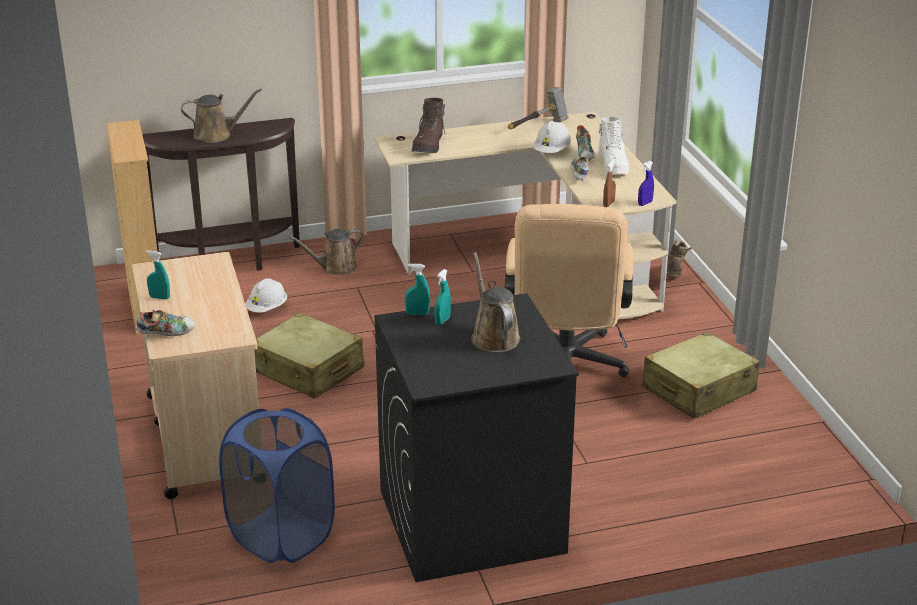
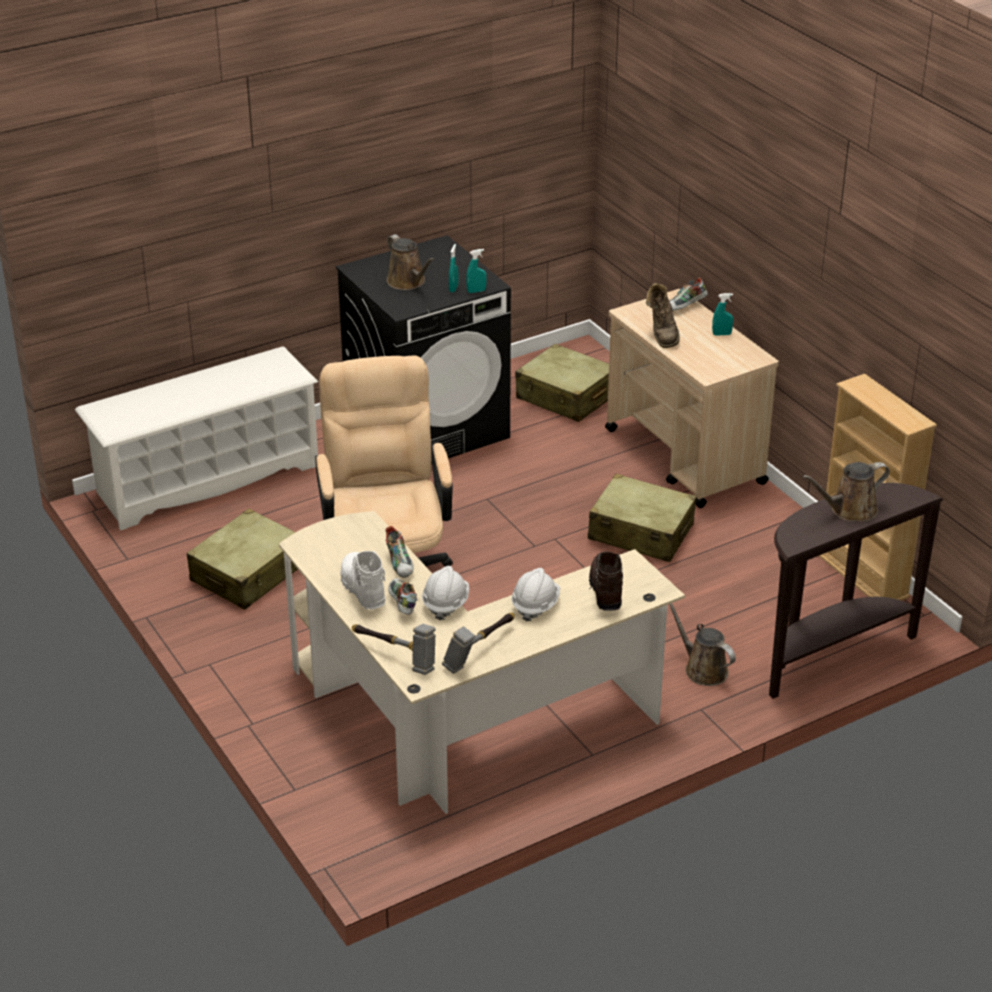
camera: 165 degrees right, 5 degrees up
(267, 308) = (736, 597): white hard hat -> white hard hat (535, 605)
(281, 536) = (566, 397): blue laundry basket -> beige suitcase
(335, 267) = (703, 669): brown watering can -> brown watering can turned 90 degrees counterclockwise
(598, 130) = (396, 656): none -> hammer
(608, 204) = (355, 525): brown spray bottle -> none
(645, 203) = (314, 532): blue spray bottle -> none
(671, 279) = (286, 722): brown boot -> brown boot (662, 334)
(743, 497) = (207, 479): none -> white shoe rack

